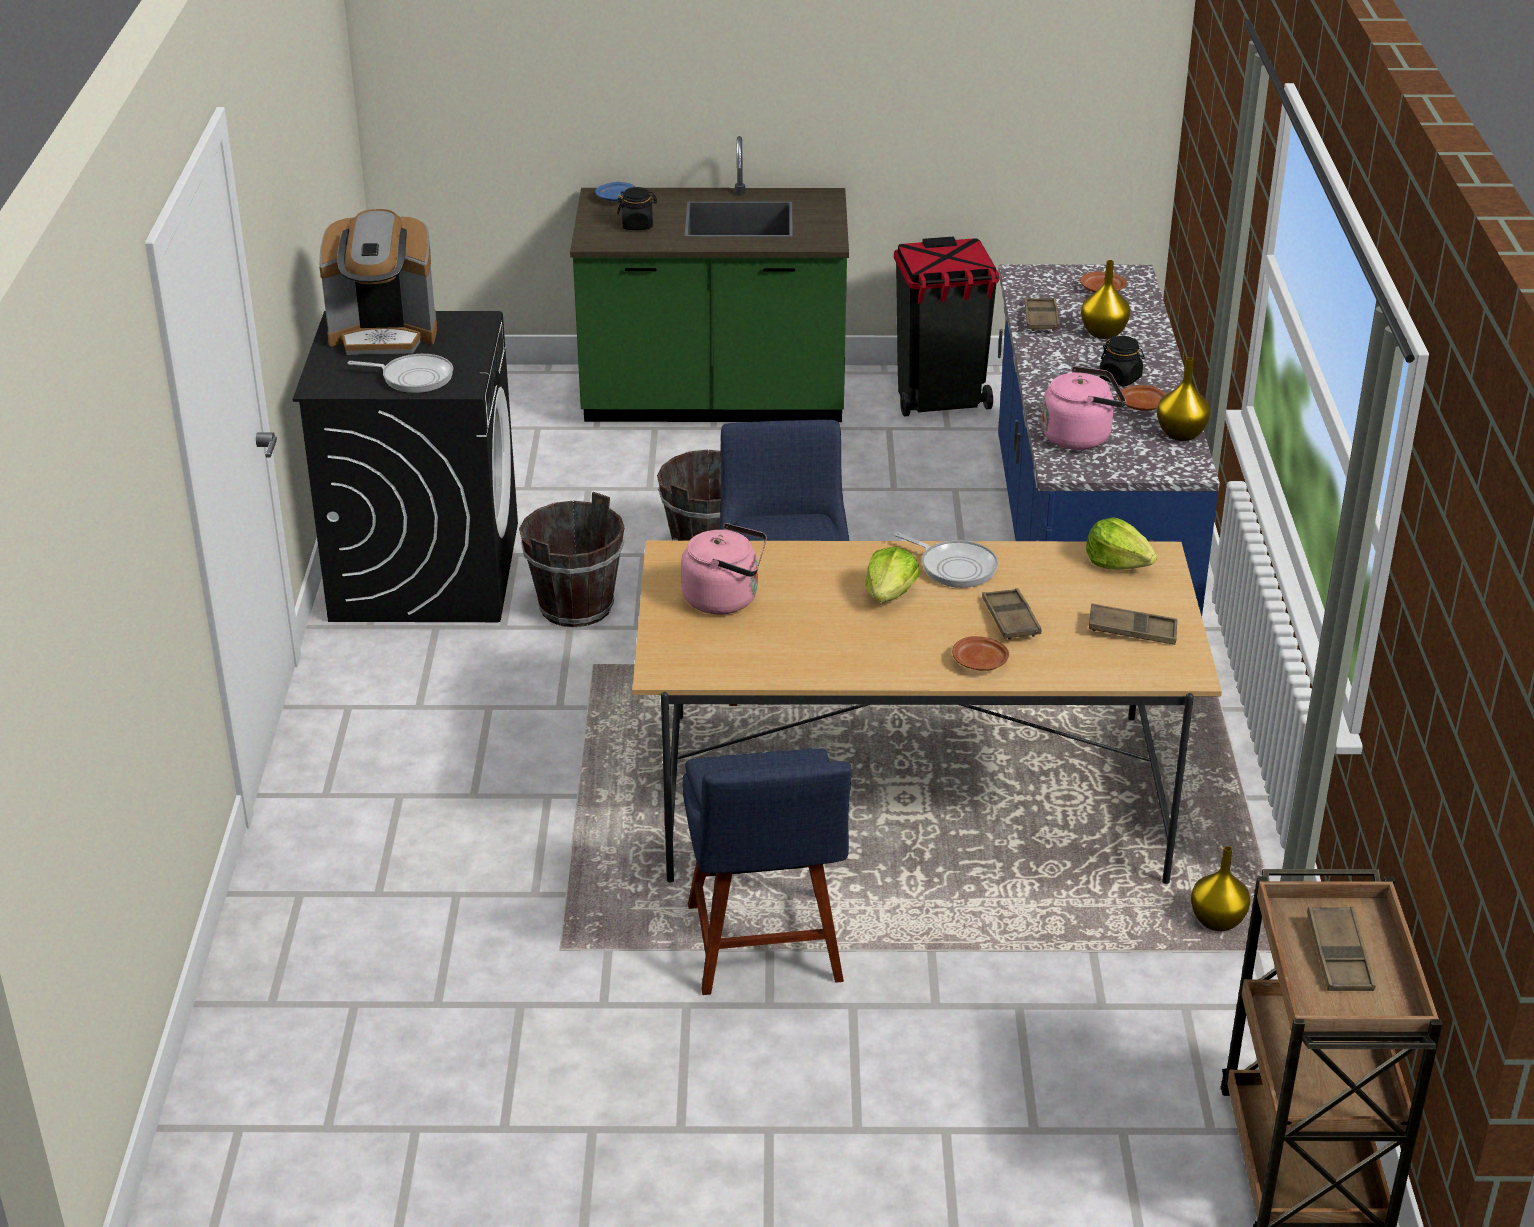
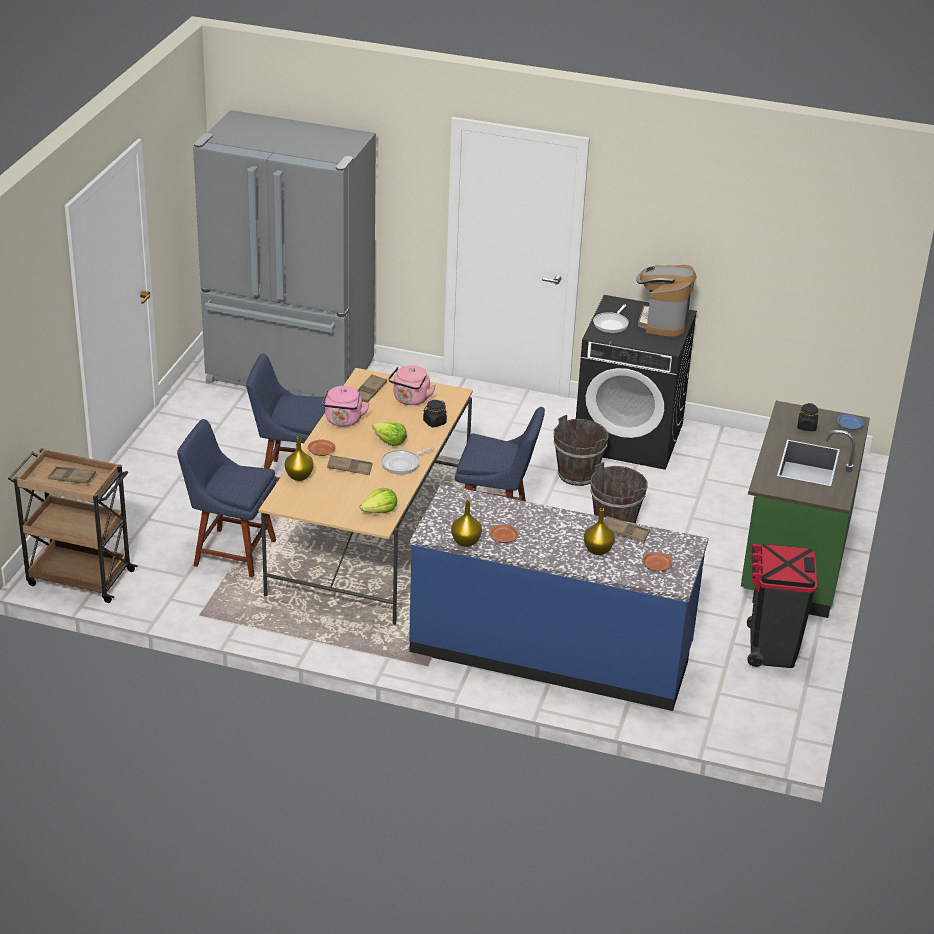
camera: 105 degrees right, 0 degrees up
(315, 1070) = (289, 374): none -> grey fridge
(1066, 966) = (230, 552): none -> blue chair
(1080, 437) = (479, 508): pink kettle -> pink kettle (343, 421)
(1120, 378) = (538, 540): black jar -> black jar (434, 422)
(1132, 630) = (320, 498): brown tray -> brown tray (369, 391)
(1217, 920) = (231, 603): yellow vase -> yellow vase (299, 476)

